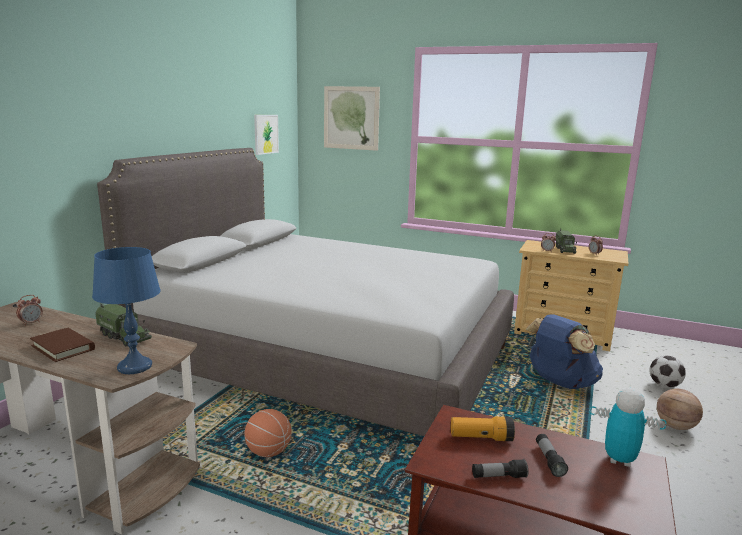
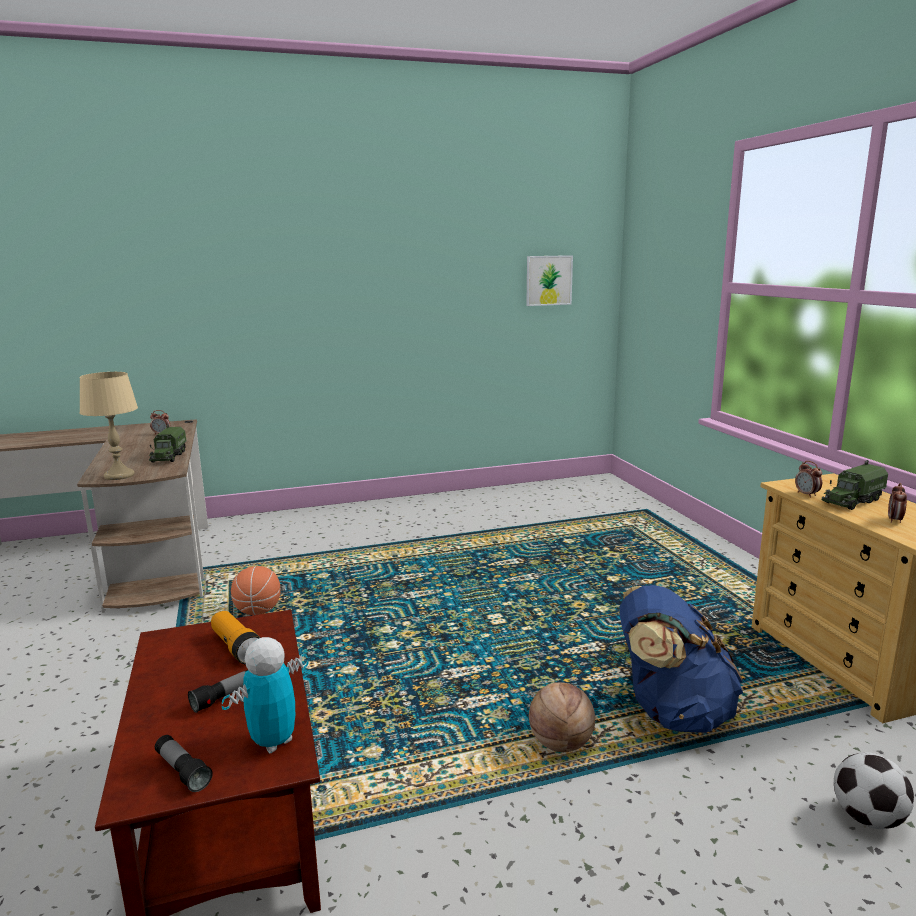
camera: 50 degrees right, 0 degrees up
(63, 347) = (130, 453): brown book -> none
(134, 366) = (119, 475): blue table lamp -> beige table lamp
(326, 359) = (456, 561): grey bed -> none
(351, 118) = (665, 257): picture -> none
(498, 477) = (164, 678): flashlight -> flashlight (183, 771)
(619, 460) = (273, 742): toy robot -> toy robot turned 120 degrees counterclockwise
(675, 426) = (726, 867): basketball -> basketball (561, 744)

